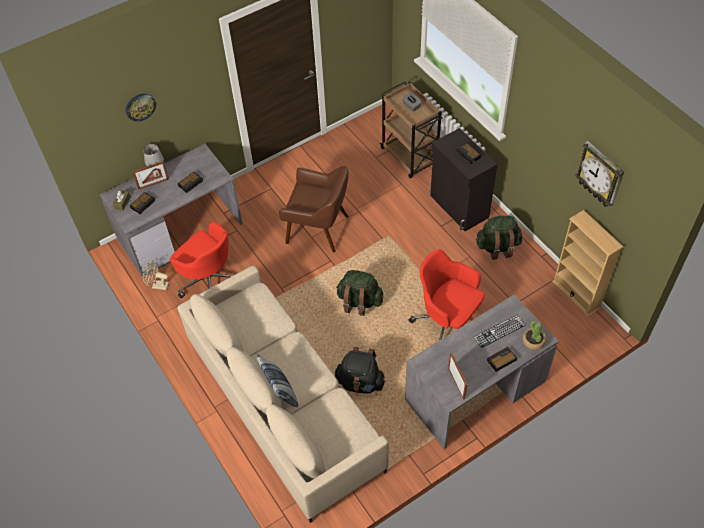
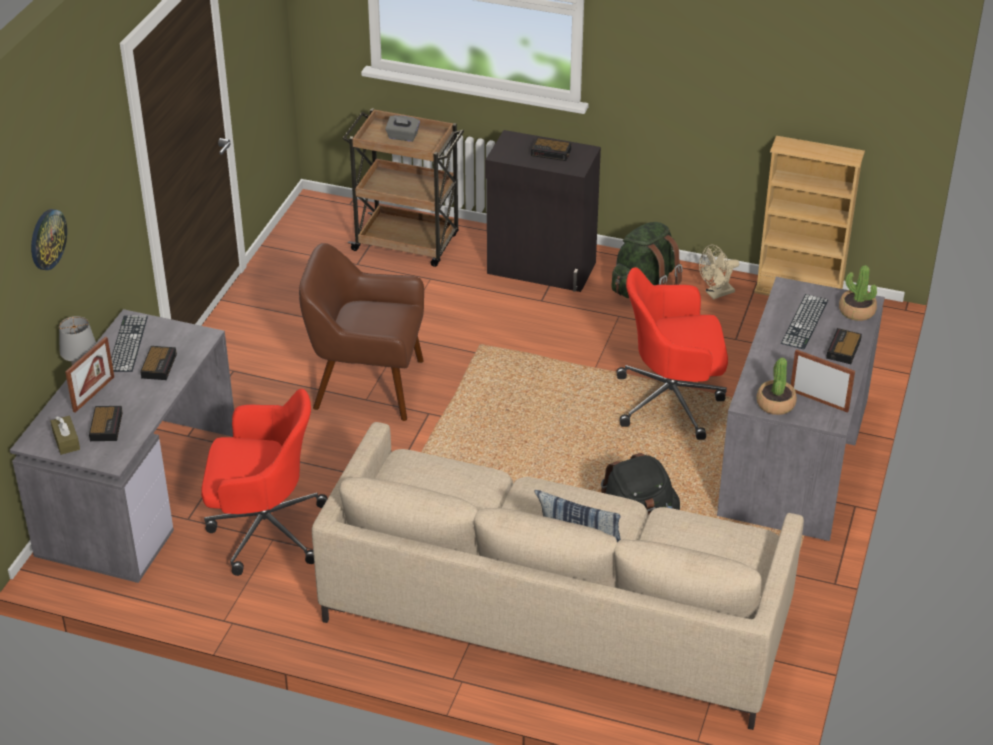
camera: 40 degrees left, 15 degrees down
(157, 285) = (179, 580): beige fan -> beige fan (716, 294)
(190, 164) = (128, 343): none -> keyboard
(318, 229) = (366, 385): brown armchair -> brown armchair turned 150 degrees counterclockwise
(359, 301) = (526, 440): green backpack -> none
(433, 371) = (775, 404): none -> potted plant
(600, 175) = (795, 56): wall clock -> none

